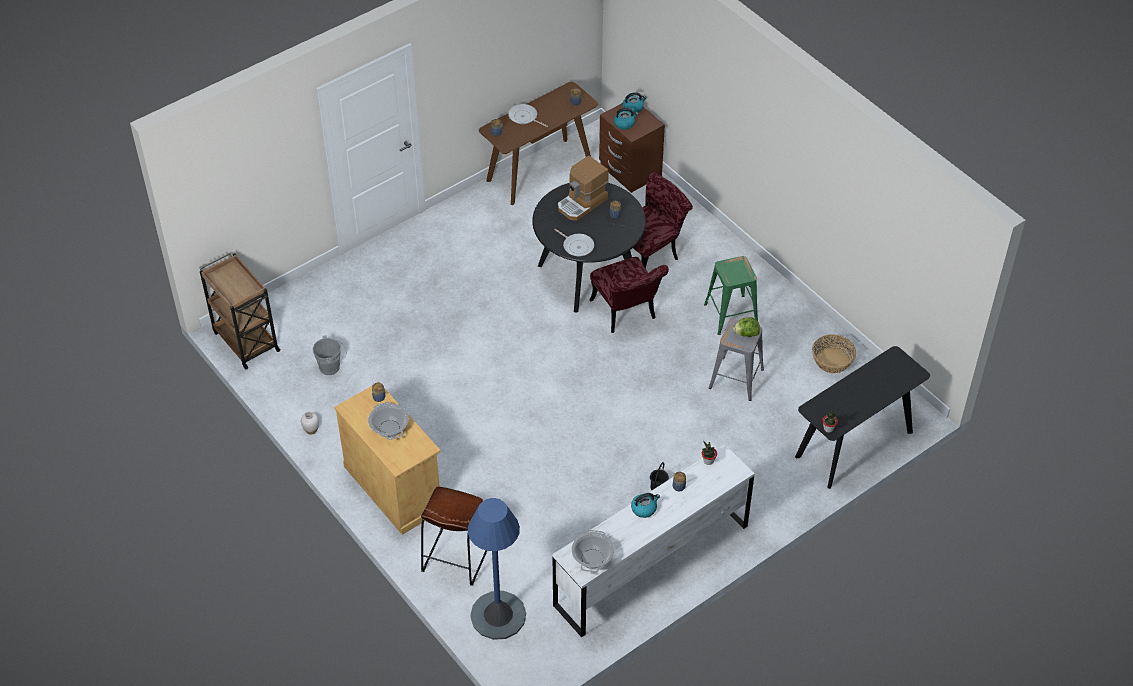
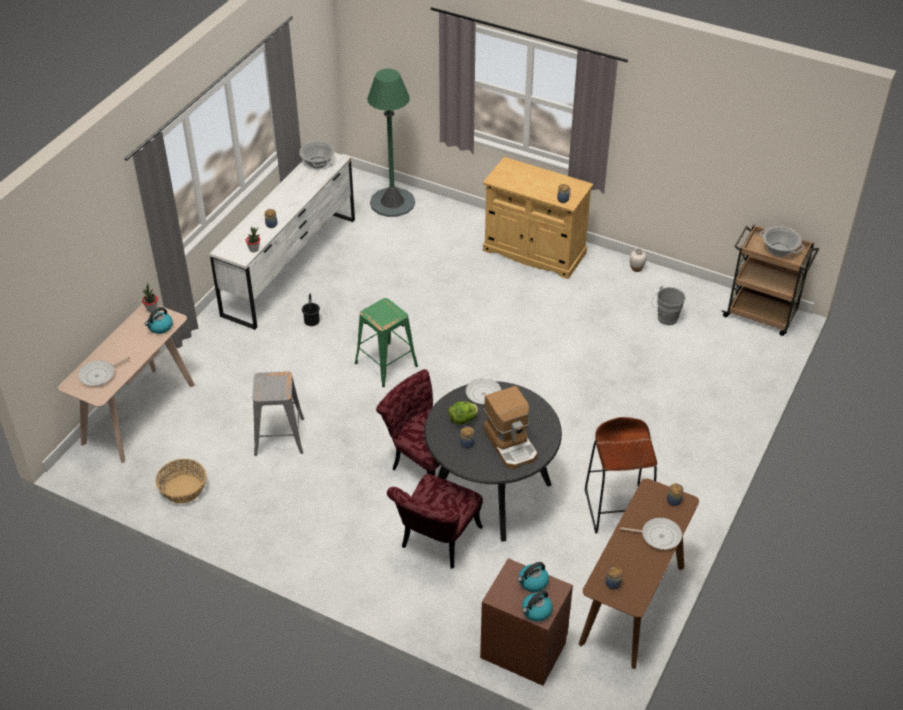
camera: 155 degrees right, 5 degrees down
(389, 429) = (535, 182): cooking pot -> cooking pot (779, 250)
(455, 558) = (449, 225): brown stool -> brown stool (618, 508)
(498, 615) = (392, 202): blue floor lamp -> green floor lamp
(582, 204) = (511, 444): coffee machine -> coffee machine turned 135 degrees clockwise
(644, 508) = (293, 203): kettle -> kettle (160, 327)
(730, 315) = (313, 501): green stool -> green stool (386, 364)
(746, 334) = (267, 388): lettuce -> lettuce (463, 420)
(854, 445) = (138, 413): black console table -> beige console table
(891, 375) = (99, 375): none -> frying pan

